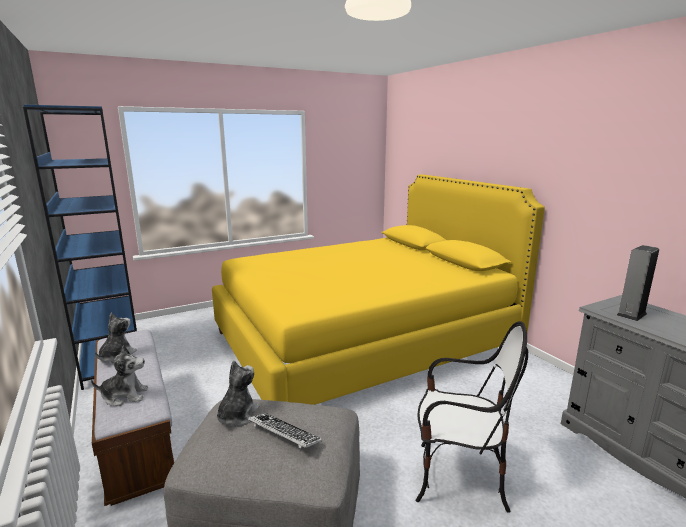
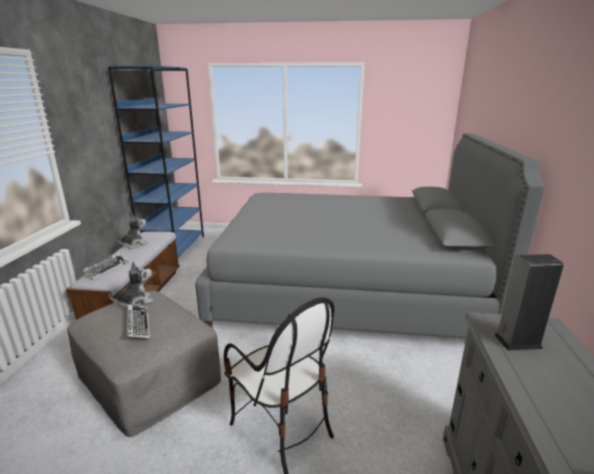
camera: 35 degrees right, 5 degrees up
(124, 396) = (106, 268): plush toy -> keyboard
(363, 341) = (346, 289): yellow bed -> grey bed

